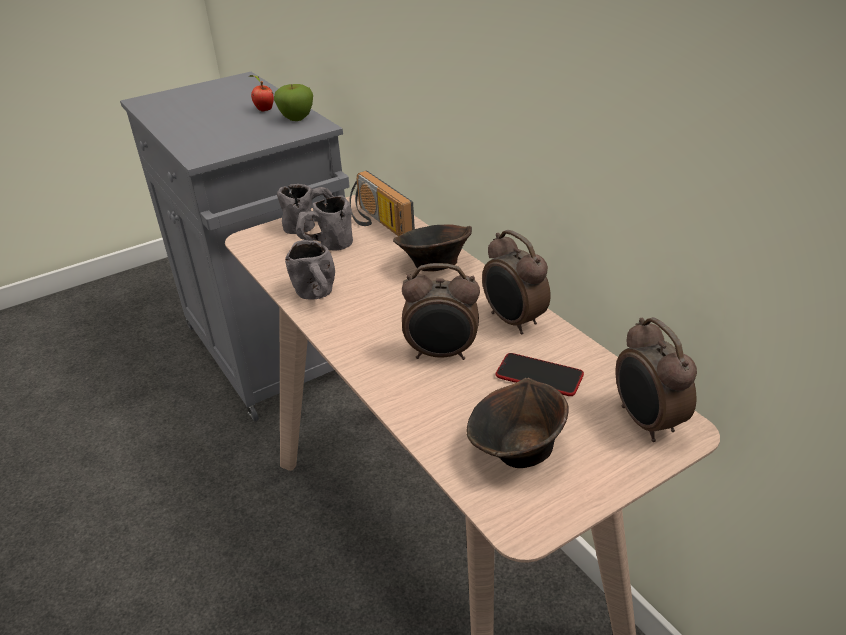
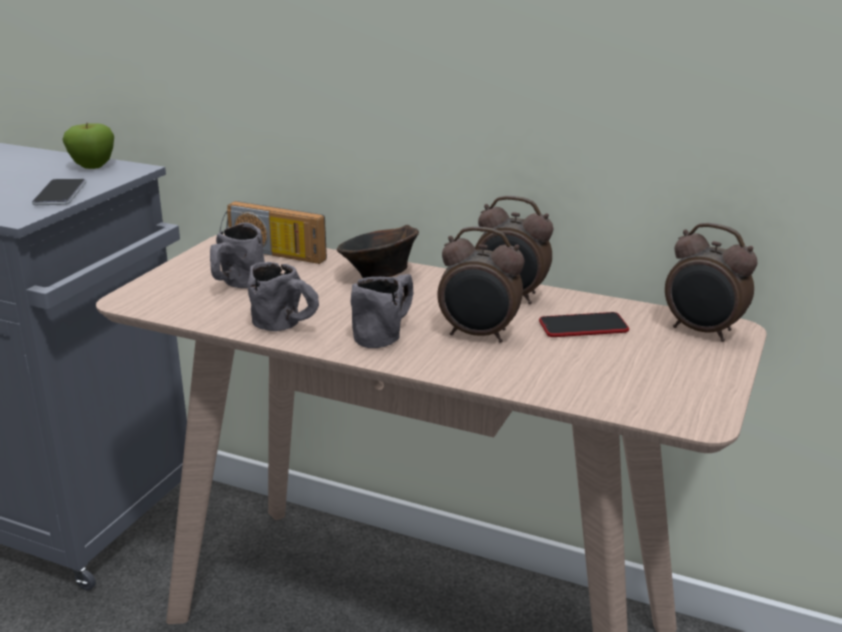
camera: 35 degrees left, 10 degrees down
(247, 142) = (60, 194): none -> phone
(264, 110) = (33, 165): apple -> none
(310, 225) = (190, 273): grey mug -> grey mug (386, 333)
(442, 354) = (479, 335): alarm clock -> alarm clock turned 45 degrees clockwise
(517, 452) = (634, 379): brown bowl -> none

